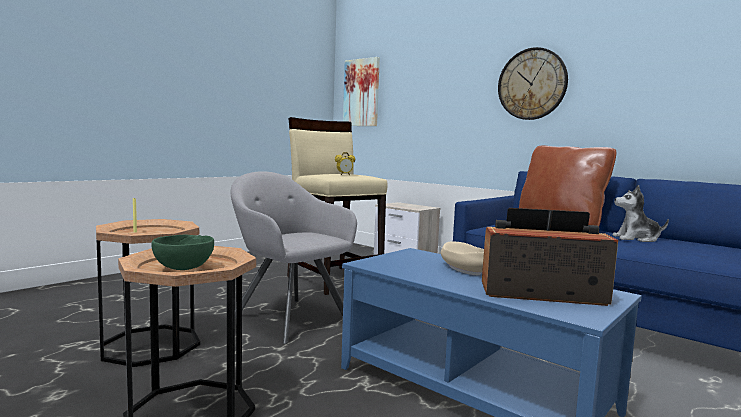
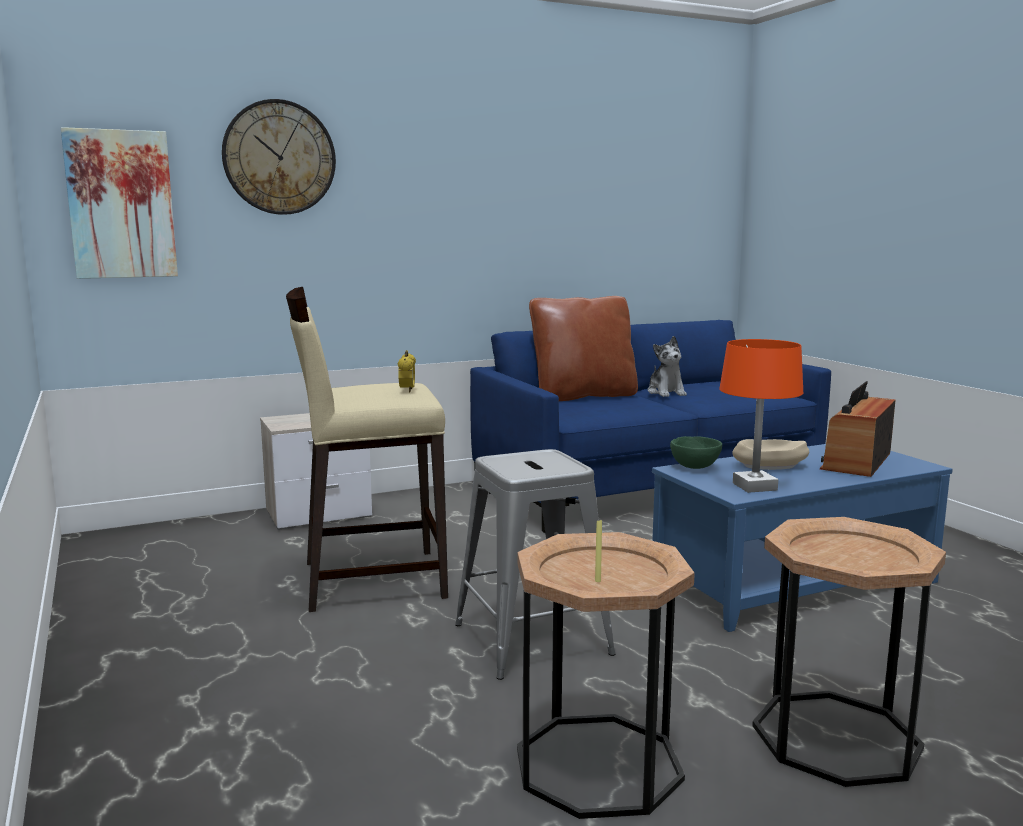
camera: 65 degrees left, 5 degrees up
(185, 269) = (870, 556): green bowl -> green bowl (695, 467)
(287, 317) = (533, 639): grey armchair -> grey stool
(395, 266) = (754, 486): none -> orange table lamp
(532, 84) = (475, 208): wall clock -> wall clock (279, 157)
(636, 239) = (666, 392): plush toy -> plush toy turned 45 degrees counterclockwise

